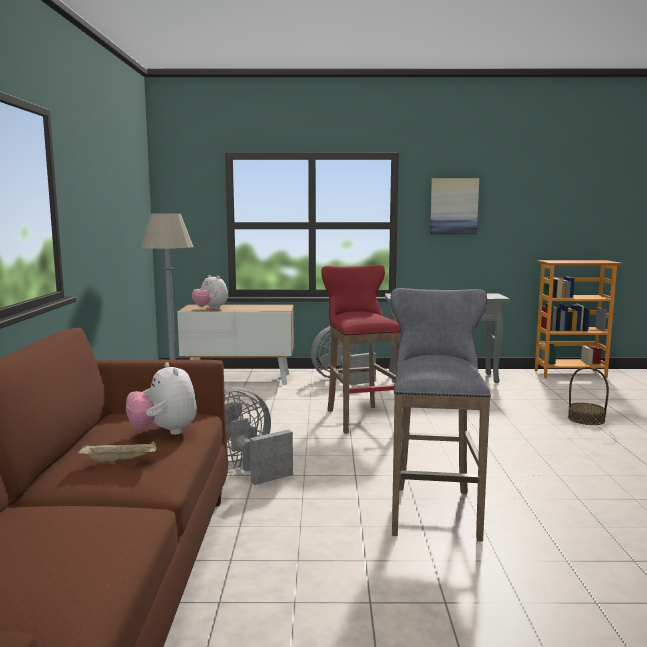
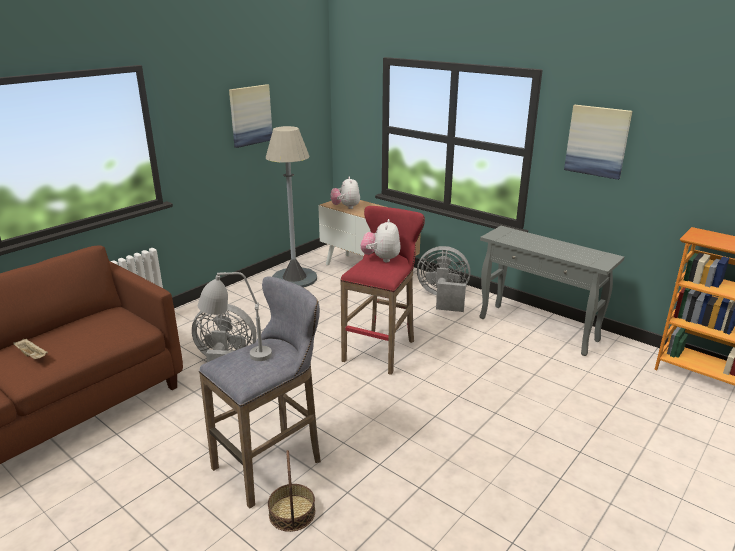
camera: 40 degrees right, 15 degrees up
(112, 202) = (250, 115): none -> picture
(164, 432) = (92, 339): plush toy -> plush toy (381, 259)
(423, 365) = (236, 355): none -> grey table lamp
(586, 419) = (582, 442): basket -> basket (292, 513)

